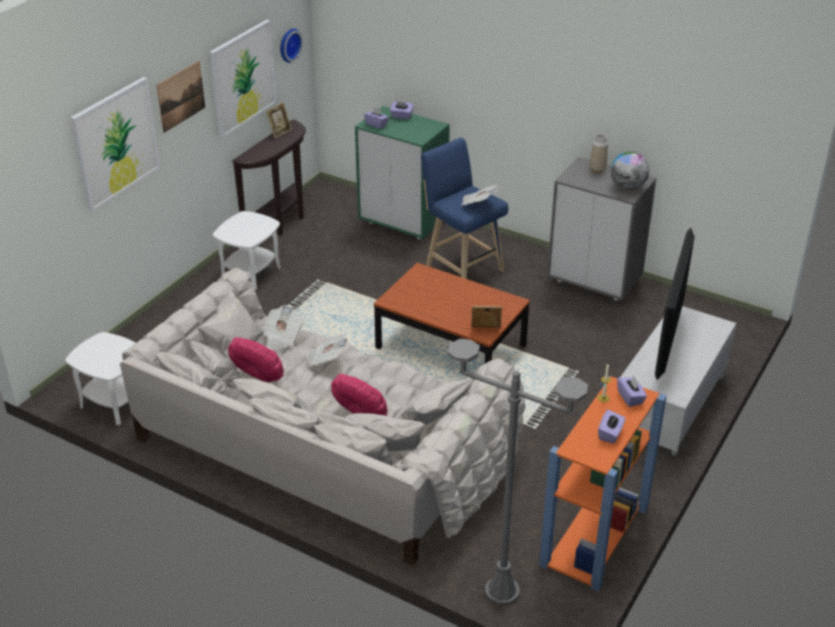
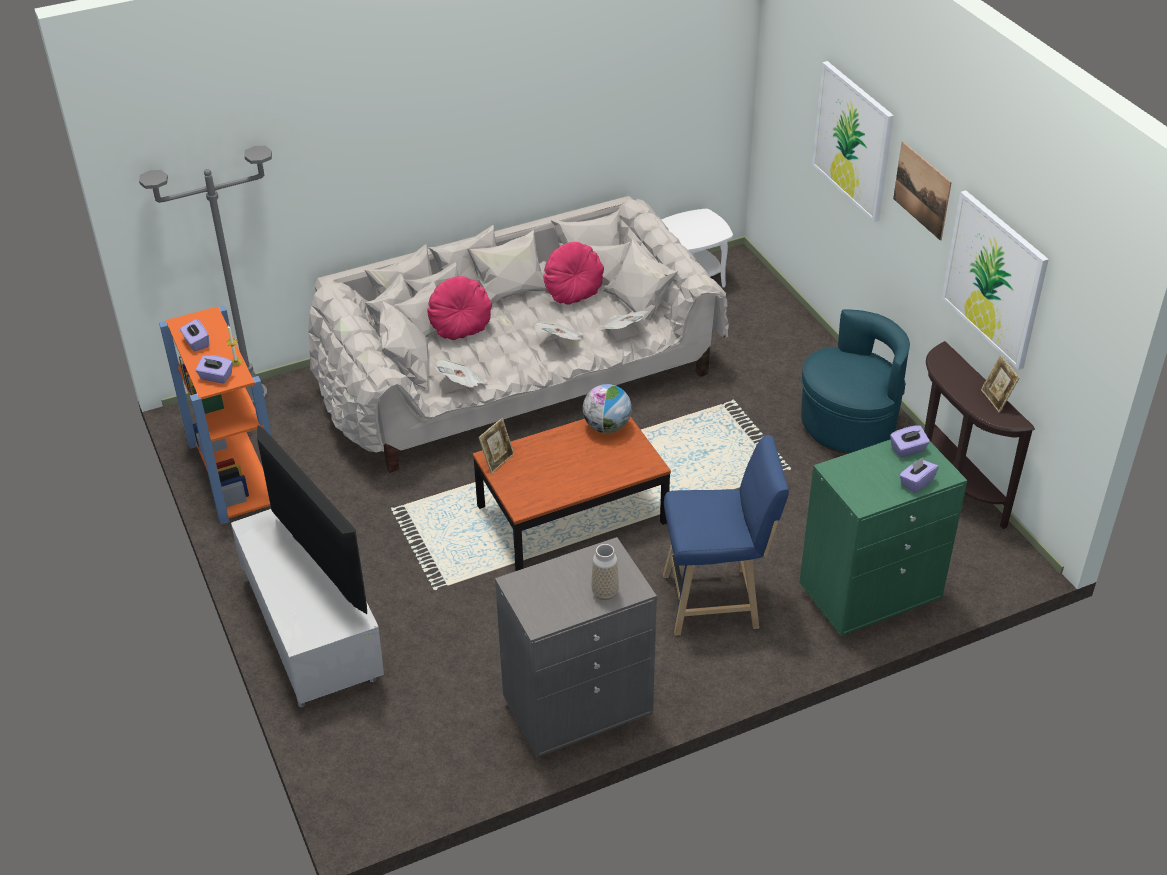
camera: 125 degrees right, 5 degrees up
(251, 273) = (847, 425): white side table -> turquoise armchair
(288, 44) = (1069, 336): wall clock -> none
(478, 204) = (692, 516): newspaper -> newspaper (462, 384)
(627, 187) = (536, 595): globe -> globe (607, 427)

